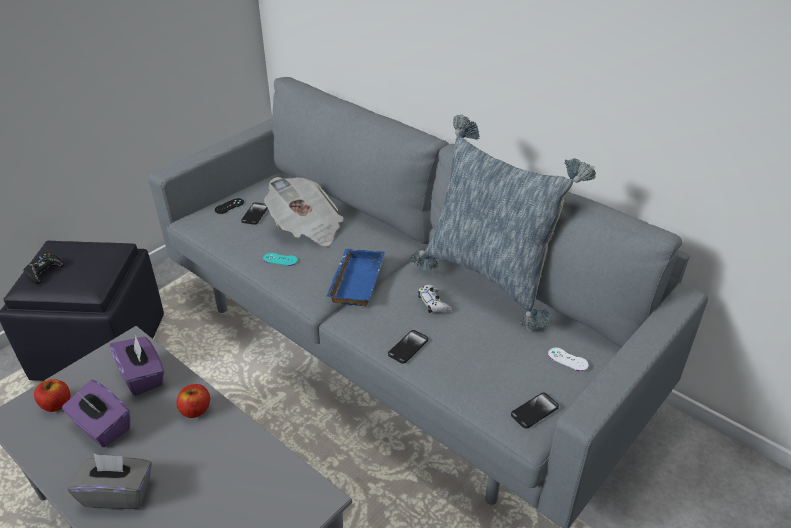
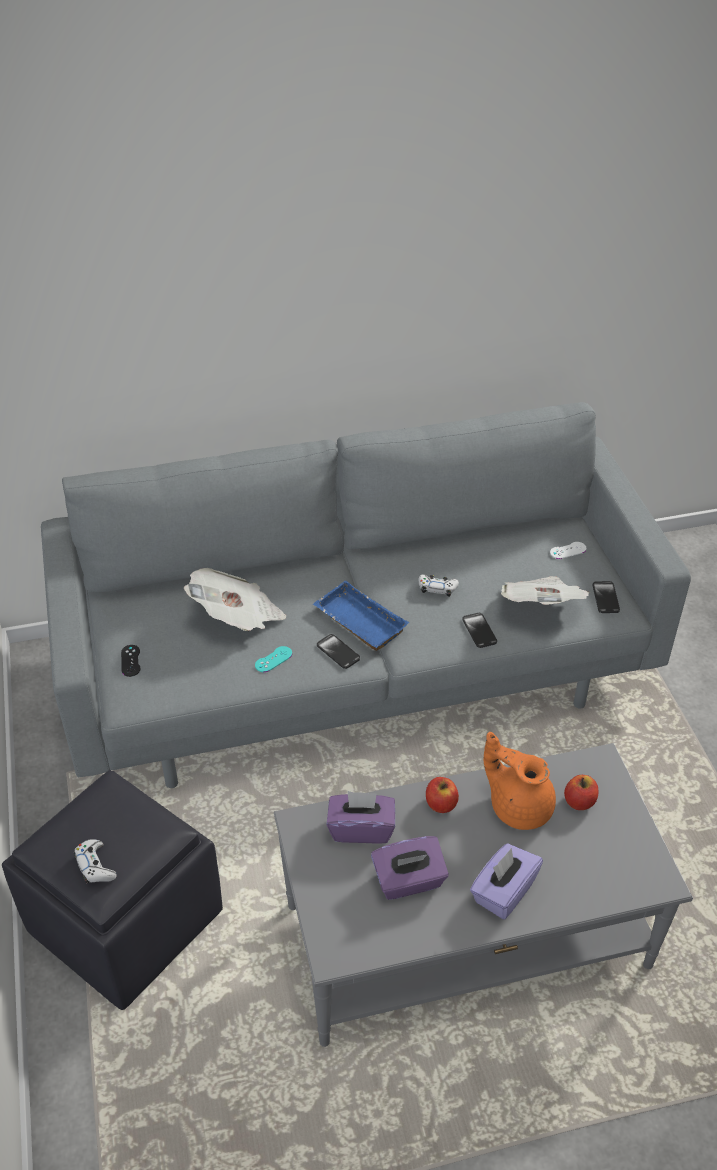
camera: 55 degrees left, 5 degrees up
(44, 272) = (95, 866): black game controller -> white game controller
(56, 404) = (347, 910): apple -> apple (579, 801)
(118, 493) = (503, 892): grey tissue box -> purple tissue box
(224, 461) = (518, 806): none -> orange teapot
(255, 214) = (170, 646): phone -> phone (338, 652)
(475, 373) = (541, 608): none -> newspaper
(489, 285) = (443, 544): pillow -> none

